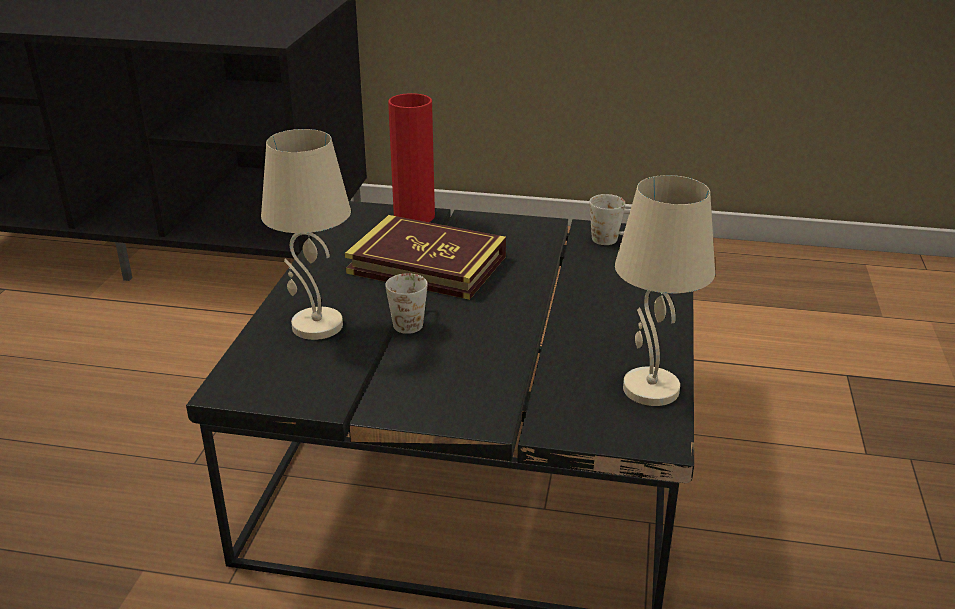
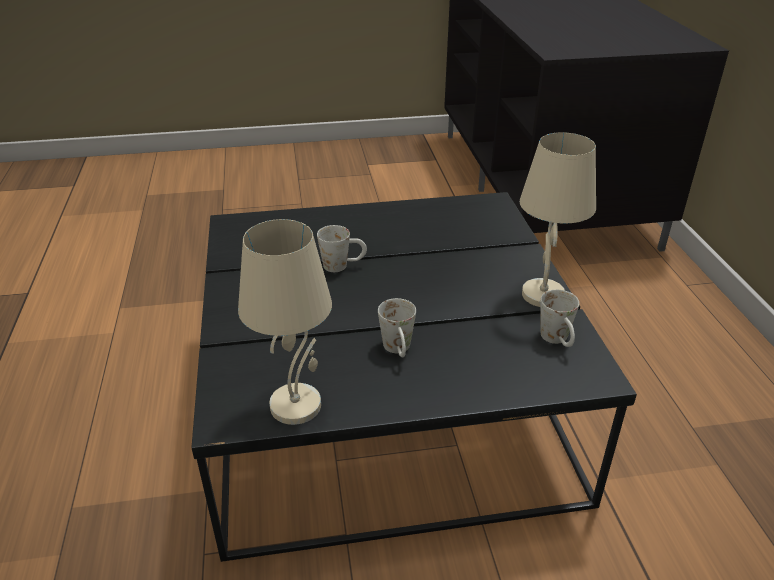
camera: 70 degrees right, 5 degrees up
(315, 326) = (315, 231): beige table lamp -> beige table lamp (541, 294)
(414, 216) = (508, 228): red vase -> none
(427, 265) = (431, 252): book -> none
(589, 316) = (398, 350): none -> white mug

